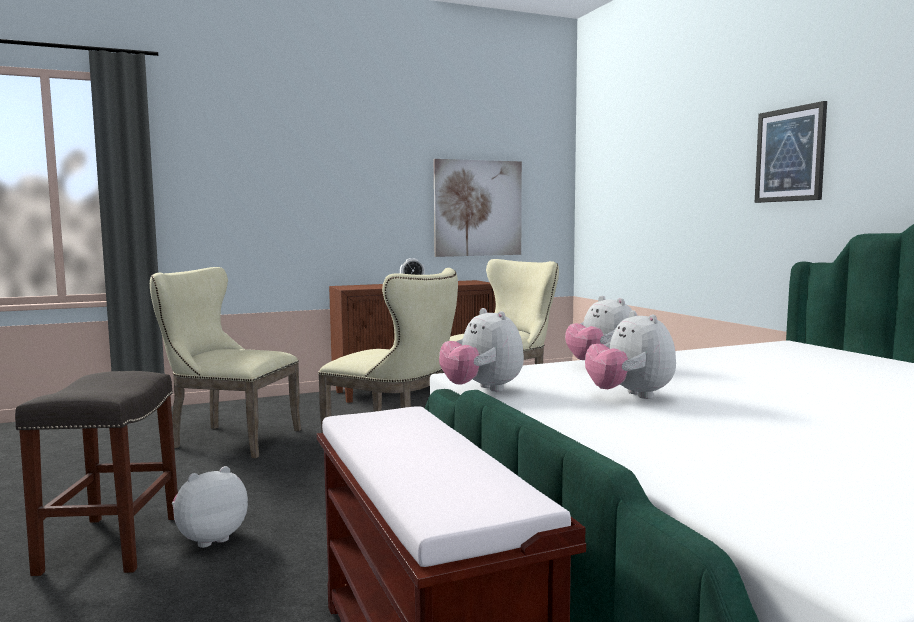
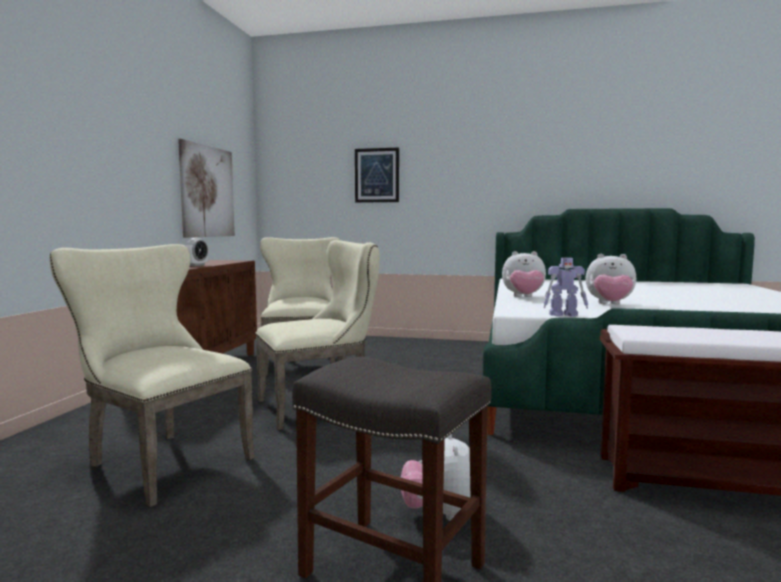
camera: 55 degrees left, 0 degrees up
(228, 439) = (161, 461): beige chair -> beige chair turned 75 degrees clockwise
(482, 390) = (564, 315): plush toy -> toy robot
(790, 155) = (477, 168): picture -> picture (377, 175)

